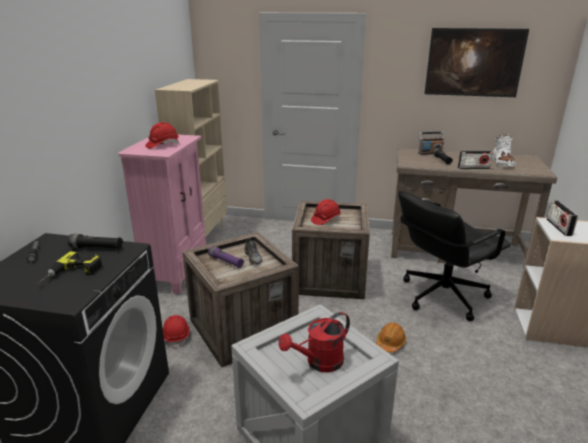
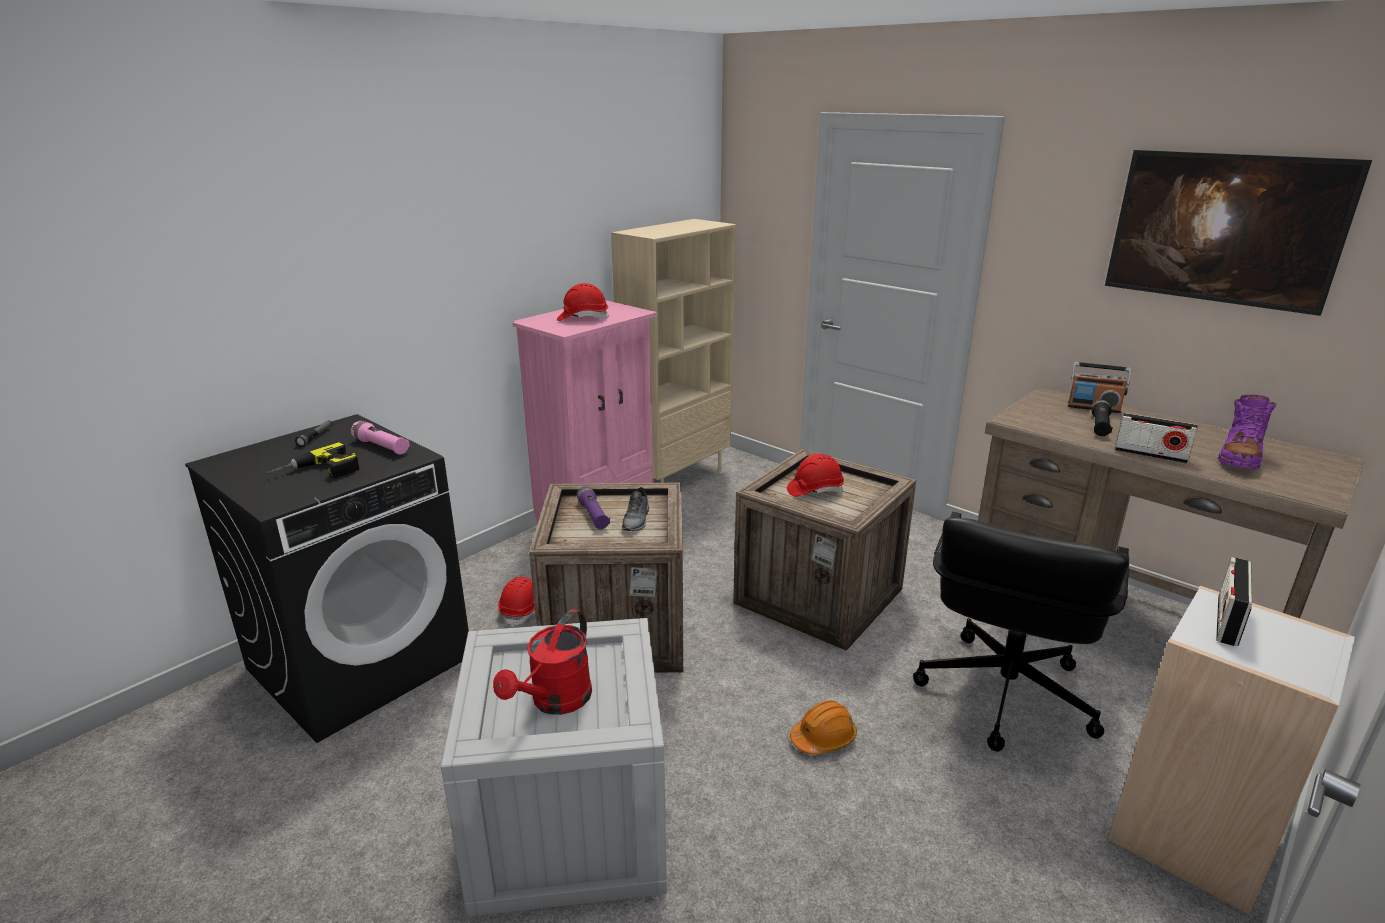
camera: 30 degrees right, 0 degrees up
(96, 248) = (381, 446): black flashlight -> pink flashlight
(319, 363) = (555, 702): red watering can -> red watering can turned 60 degrees counterclockwise
(442, 295) = (1003, 694): black office chair -> black office chair turned 60 degrees counterclockwise
(502, 163) = (1239, 458): white boot -> purple boot

